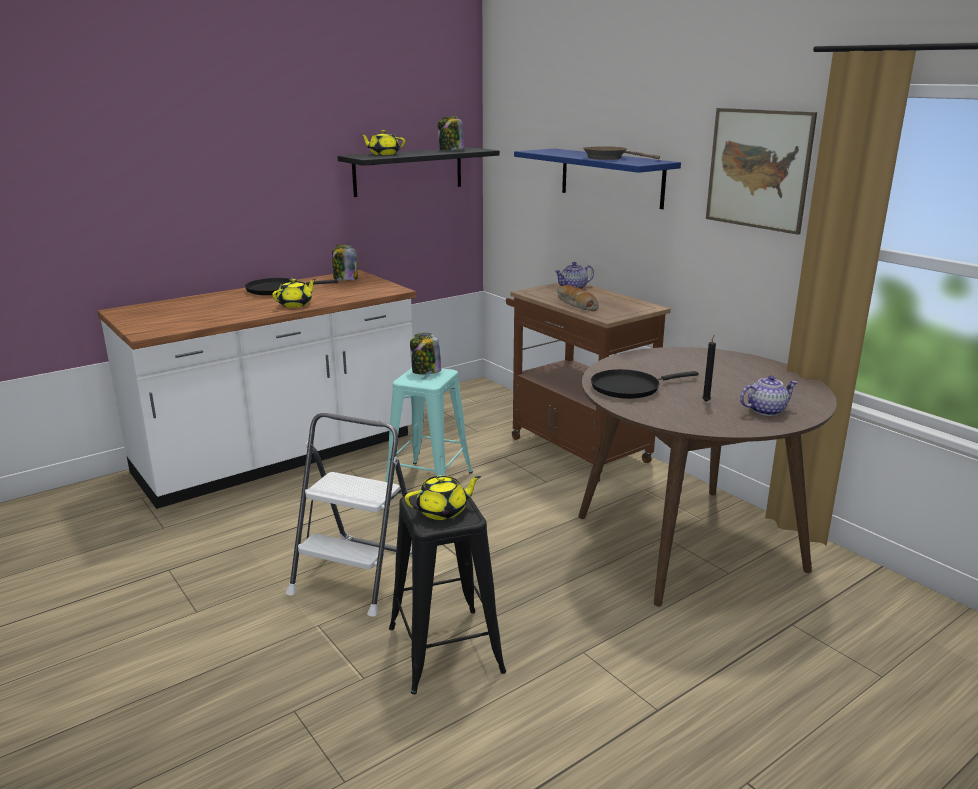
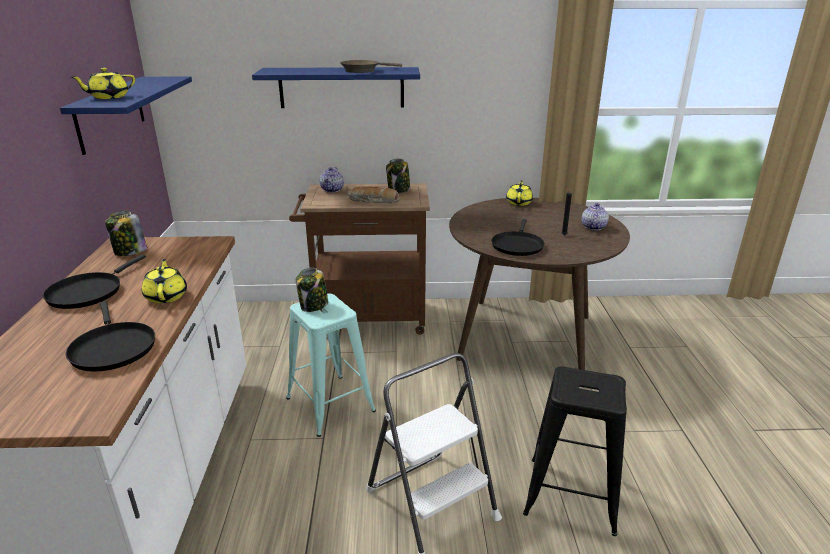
camera: 55 degrees left, 5 degrees up
(217, 314) = (112, 348): none -> black frying pan
(408, 171) = (110, 113): black shelf -> blue shelf
(443, 511) = (593, 388): yellow teapot -> yellow teapot (519, 202)
(450, 150) = (151, 83): jar -> jar (398, 190)
(758, 169) = (491, 65): picture -> none

